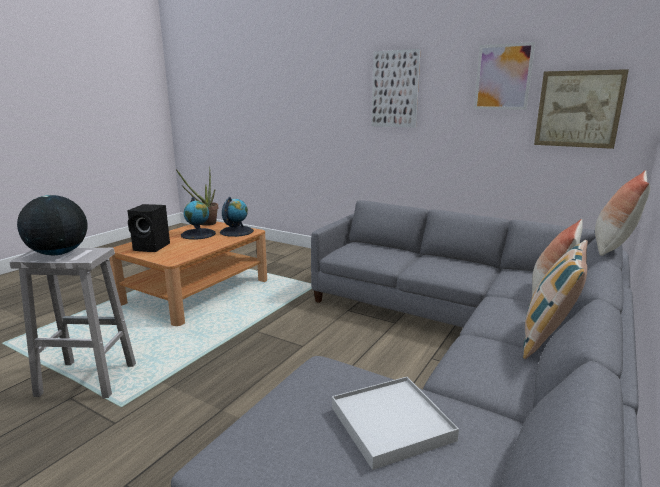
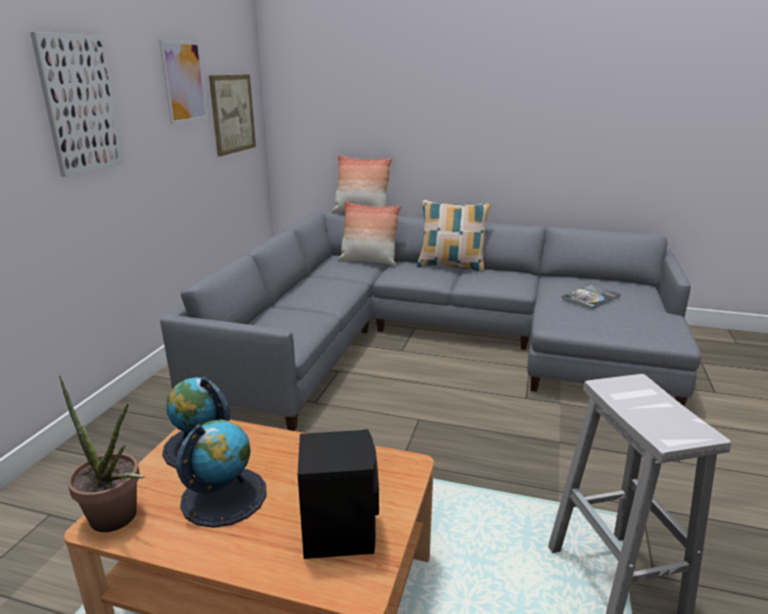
camera: 105 degrees left, 5 degrees up
(58, 253) = (656, 413): globe -> none
(391, 424) = (591, 297): white tray -> book

